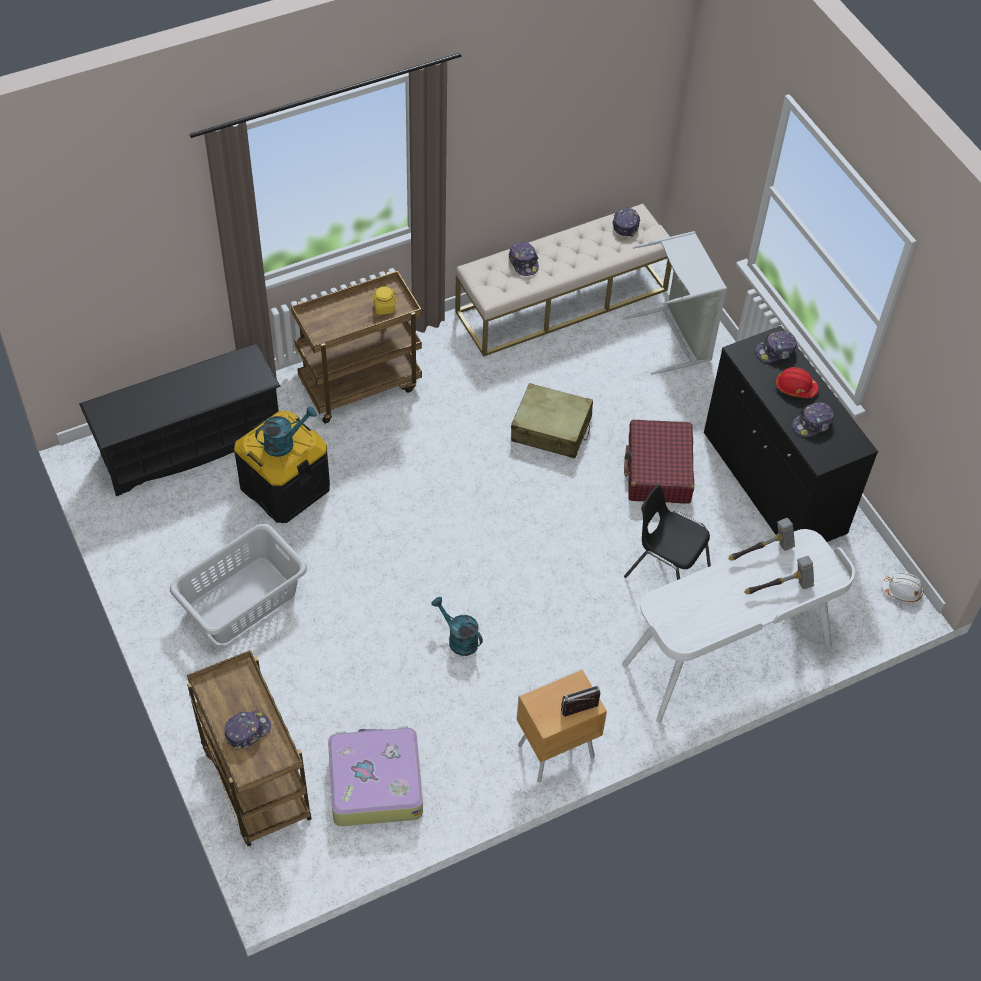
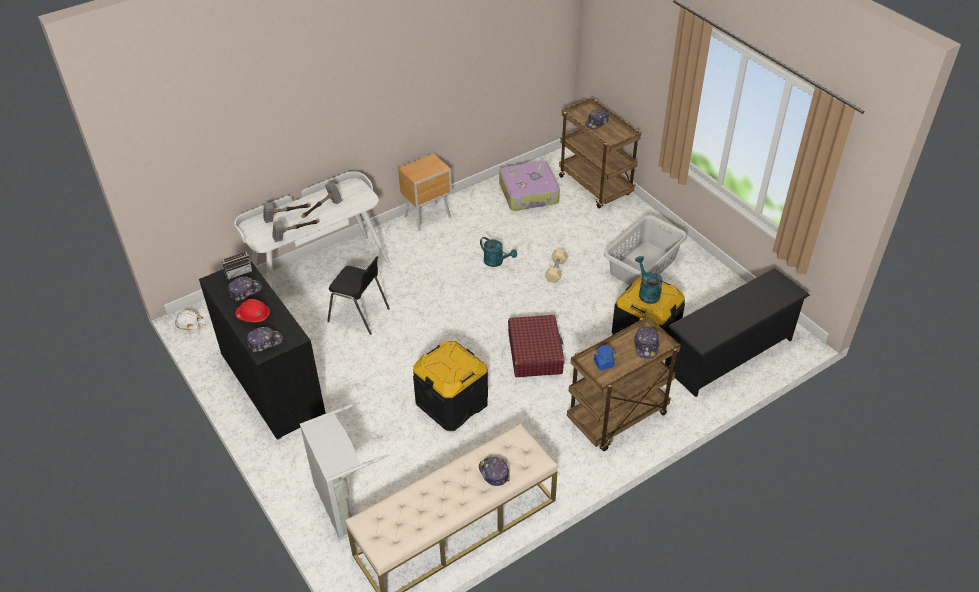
camera: 175 degrees right, 10 degrees down
(284, 443) = (647, 292): turquoise watering can -> turquoise watering can turned 105 degrees clockwise
(373, 610) = (556, 270): none -> beige dumbbell
(384, 308) = (603, 363): yellow jar -> blue jar
(551, 429) = (452, 403): beige suitcase -> black storage box
(580, 712) = (413, 165): radio -> radio (238, 272)
(625, 224) = (395, 532): cap -> cap (646, 346)
(658, 470) = (364, 383): red suitcase -> red suitcase (535, 353)
(725, 595) = (322, 209): none -> hammer

